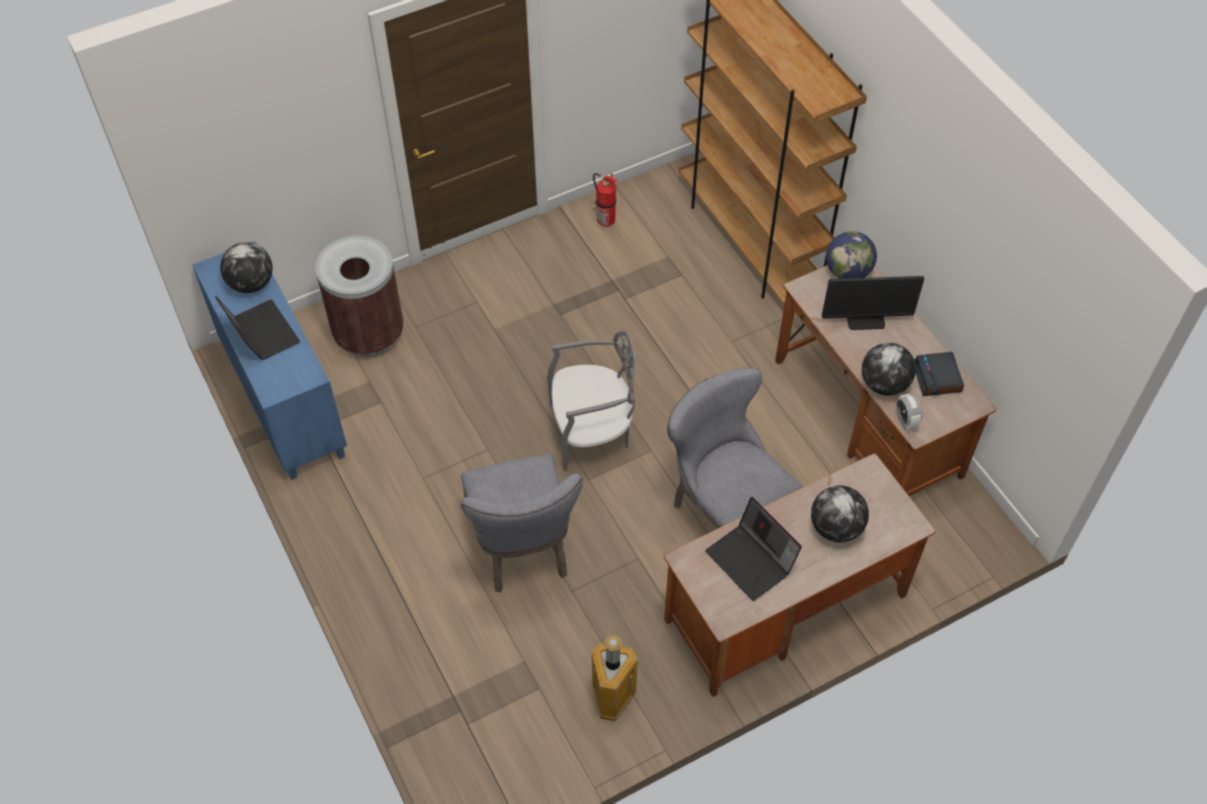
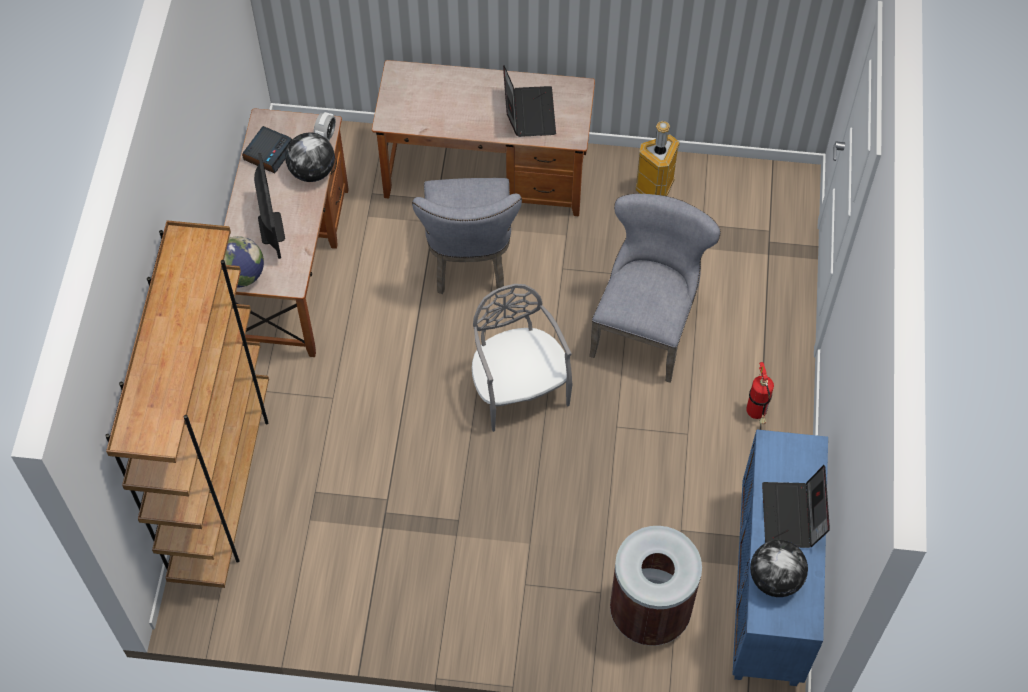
camera: 145 degrees left, 5 degrees up
(591, 432) = (519, 389): grey chair -> grey chair turned 45 degrees clockwise
(604, 220) = (333, 601): fire extinguisher -> fire extinguisher (756, 414)
(836, 528) = (450, 99): globe -> none
(865, 320) = (271, 228): monitor -> monitor turned 45 degrees clockwise

